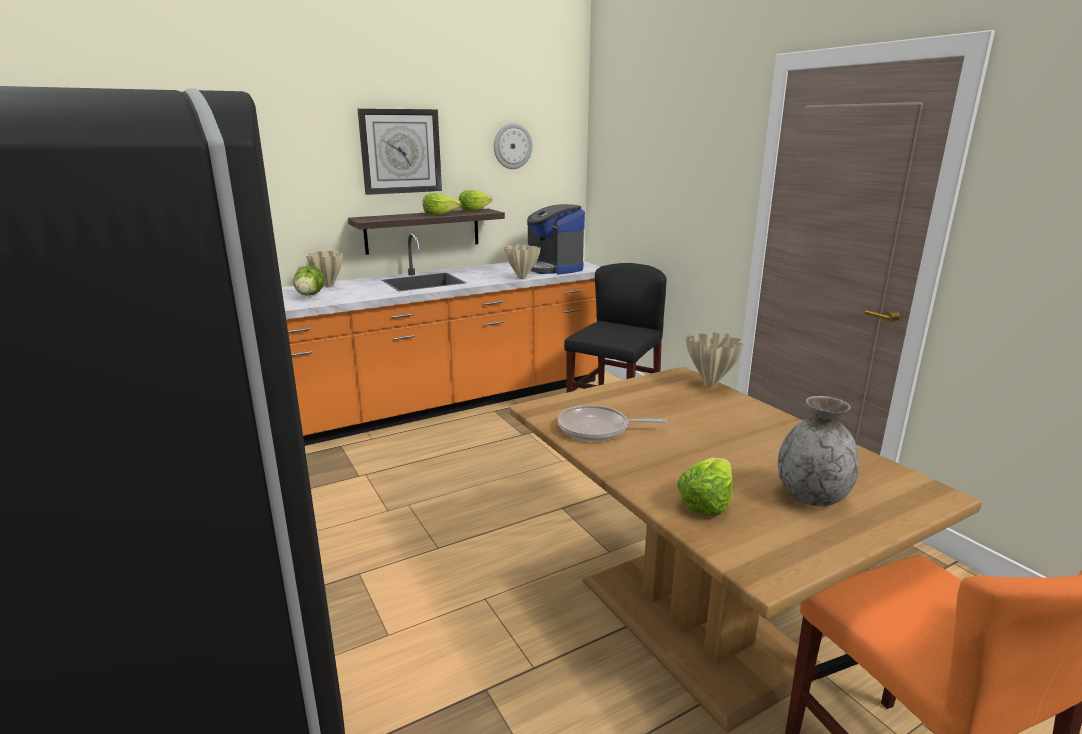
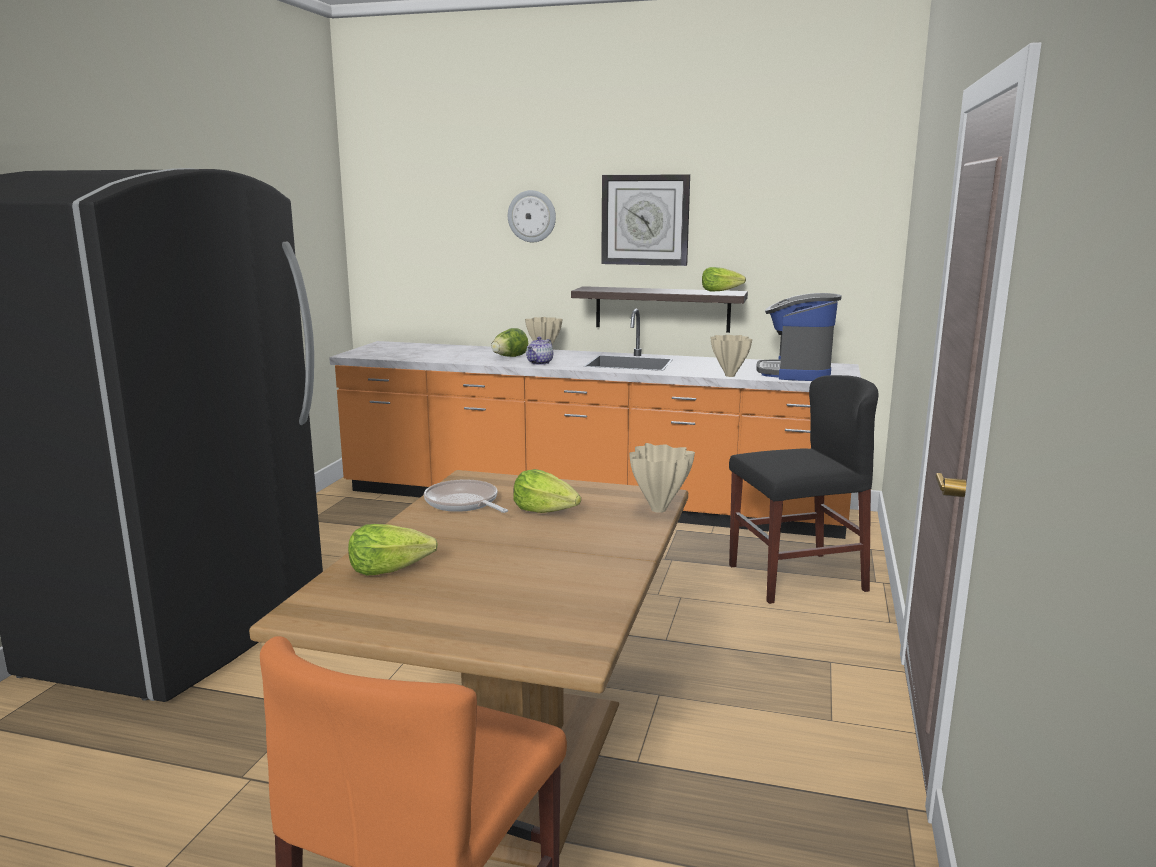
camera: 45 degrees right, 5 degrees down
(354, 295) = (540, 363): none -> teapot
(440, 214) = (668, 291): lettuce -> lettuce (546, 511)
(512, 146) = (787, 217): wall clock -> wall clock (532, 216)
(811, 496) = (468, 602): grey vase -> none

